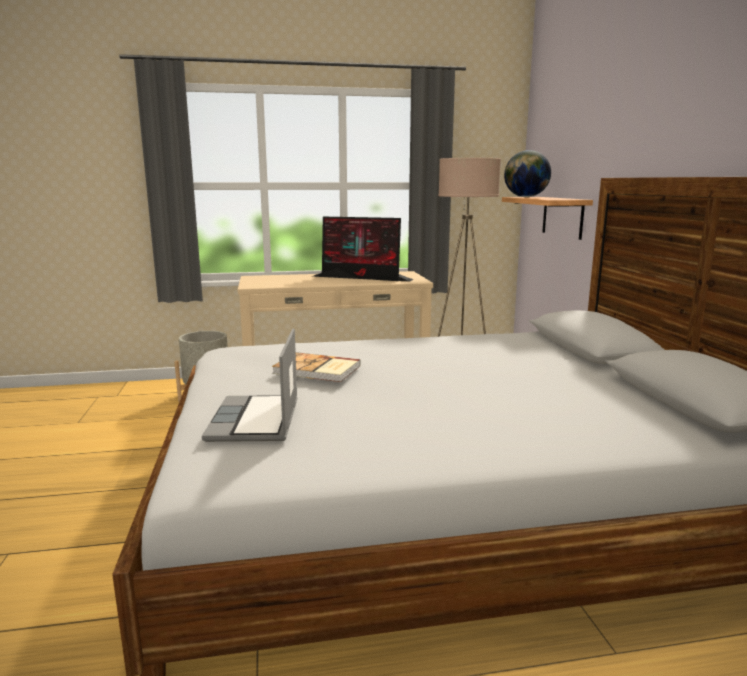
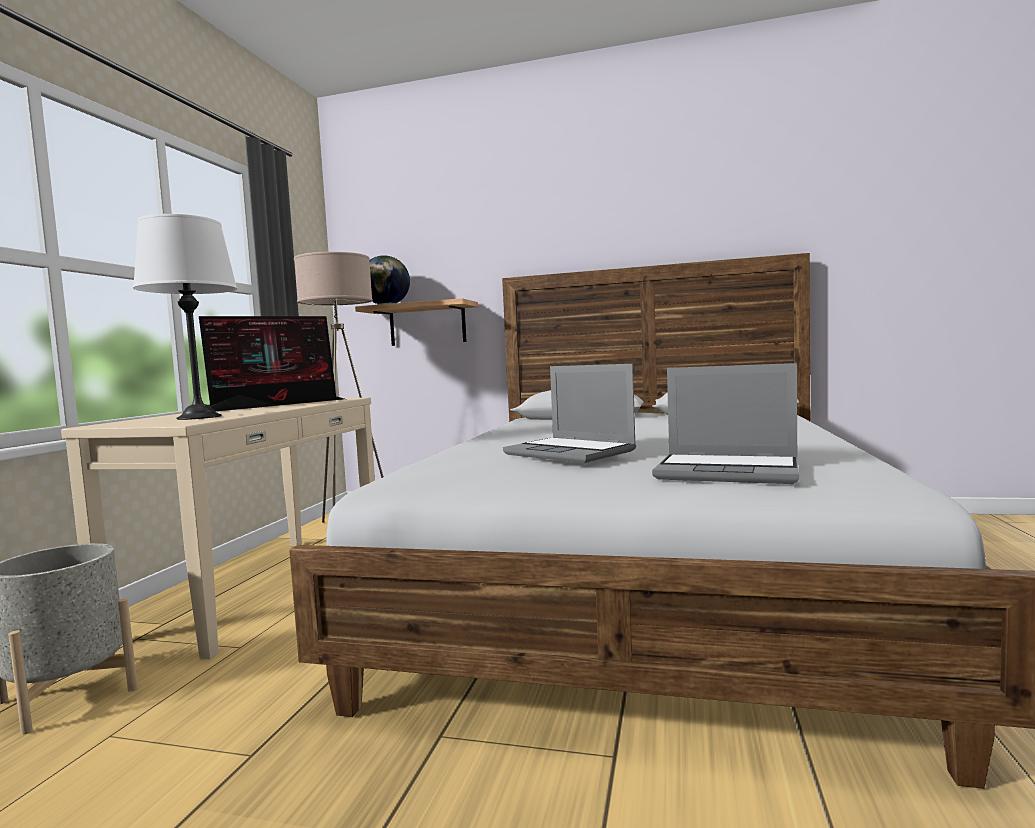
camera: 65 degrees left, 10 degrees down
(282, 282) = (199, 417): none -> white table lamp
(317, 370) = (571, 452): book -> laptop

